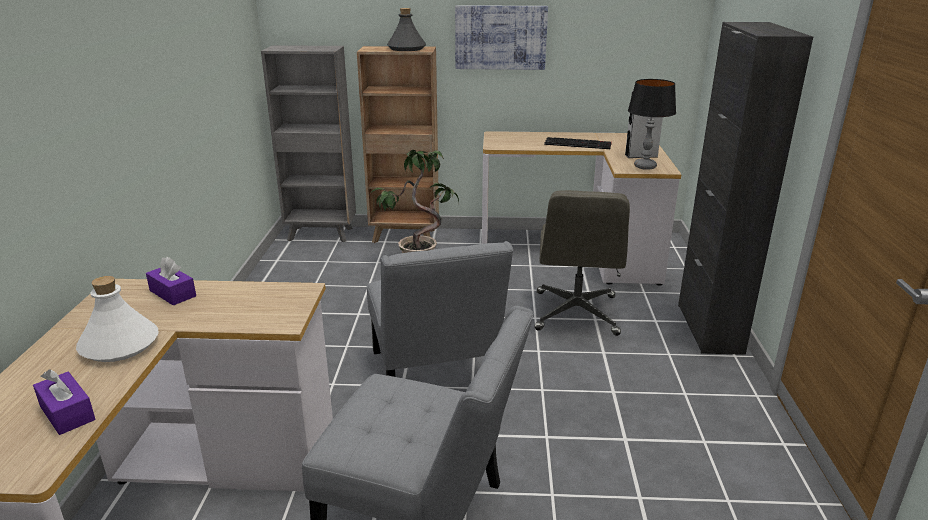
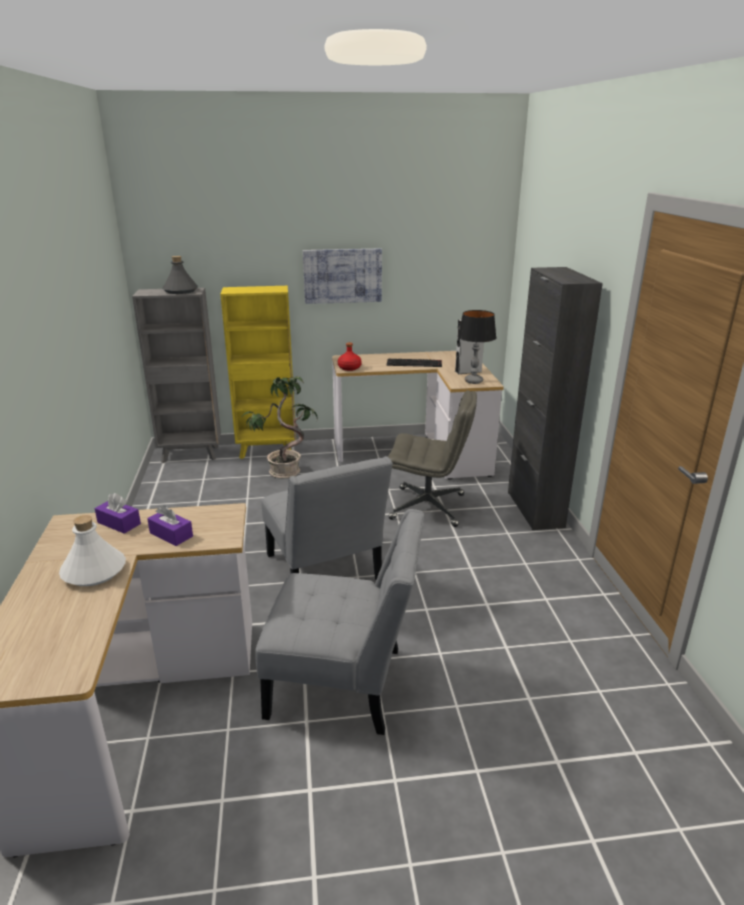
camera: 10 degrees left, 0 degrees up
(67, 413) = (77, 630): purple tissue box -> purple tissue box (171, 534)
(405, 236) = (267, 450): brown bookcase -> yellow bookcase
(406, 48) = (263, 289): grey bottle -> grey bottle (180, 291)
(499, 145) = (349, 368): none -> red bottle
(576, 314) = (428, 507): grey office chair -> grey office chair turned 75 degrees counterclockwise

